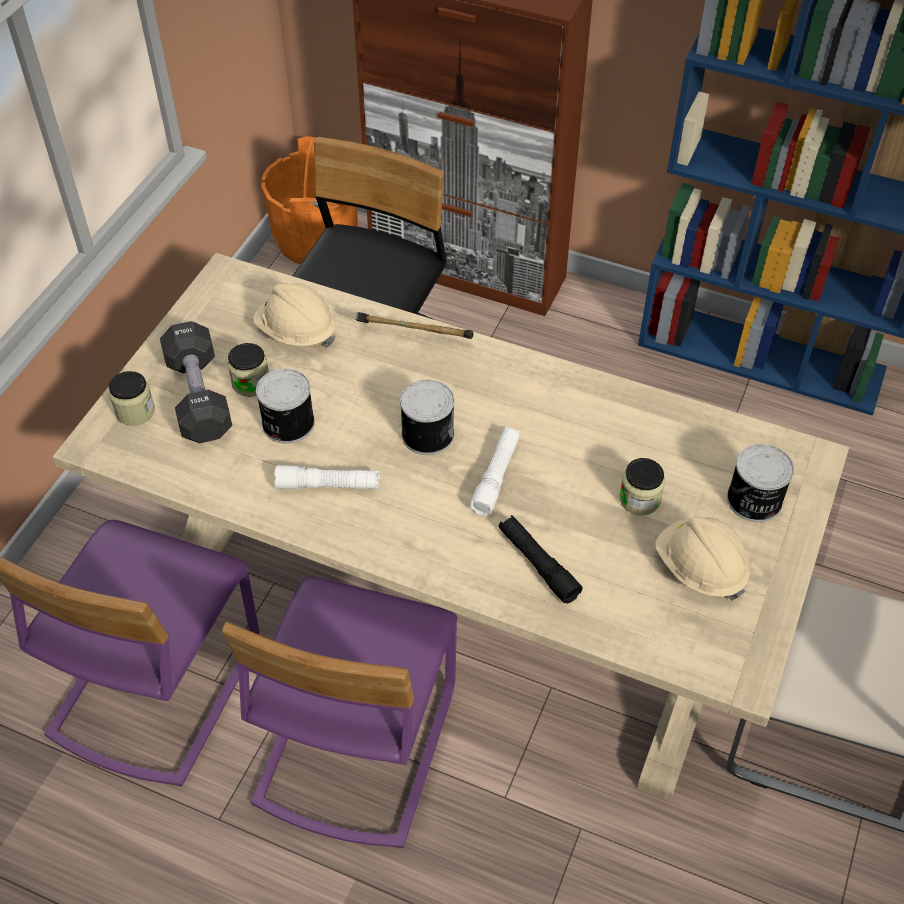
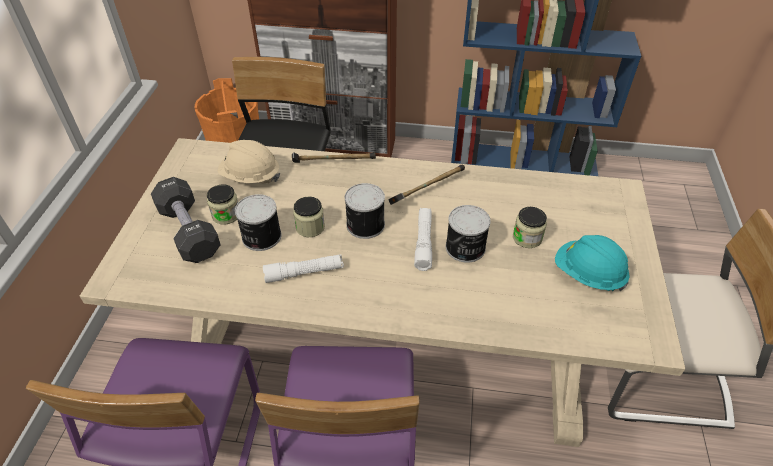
camera: 15 degrees left, 5 degrees down
(135, 411) = (141, 250): jar -> jar (310, 227)
(526, 403) = (426, 192): none -> hammer
(538, 564) = (476, 296): black flashlight -> none
(699, 569) = (588, 275): beige hard hat -> turquoise hard hat
(754, 501) = (601, 224): can -> can (465, 248)

